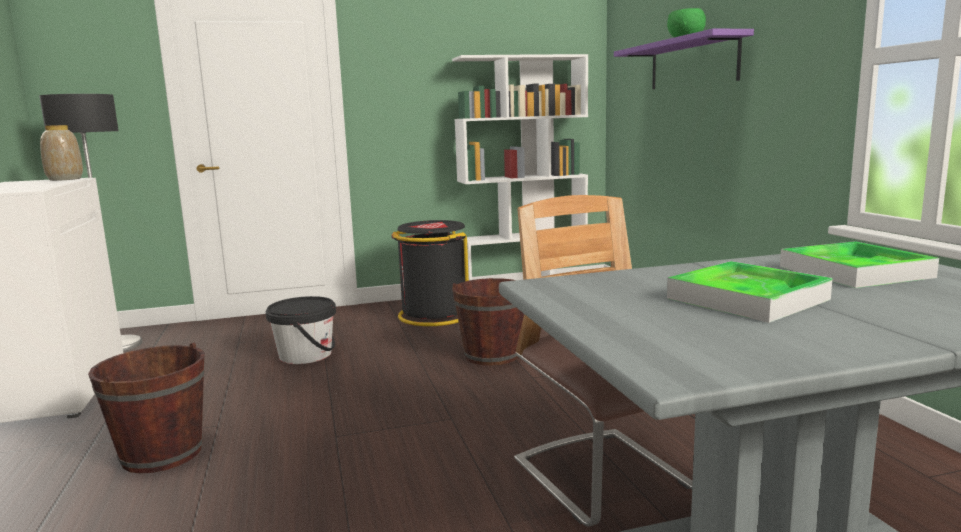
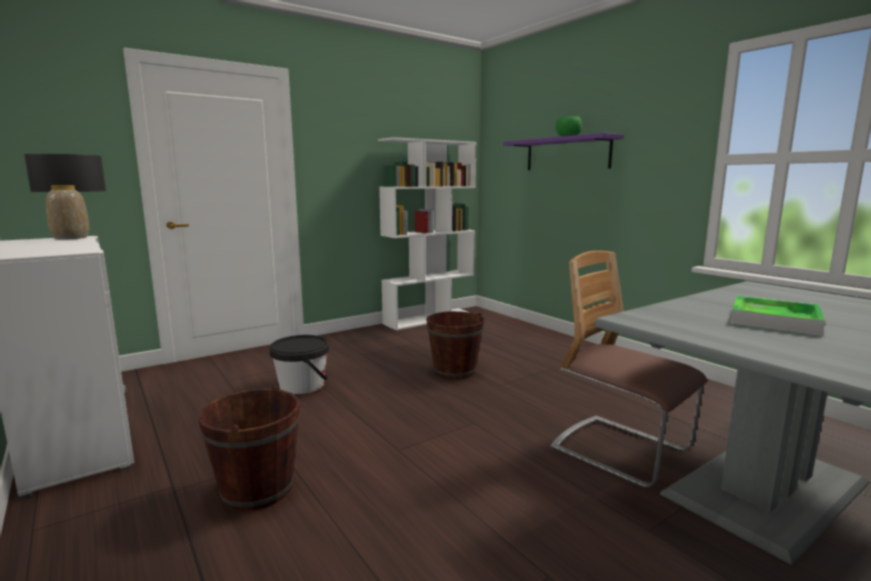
camera: 20 degrees left, 0 degrees up
(434, 315) = (378, 342): black trash can -> none
(854, 272) = (786, 298): tray -> none

